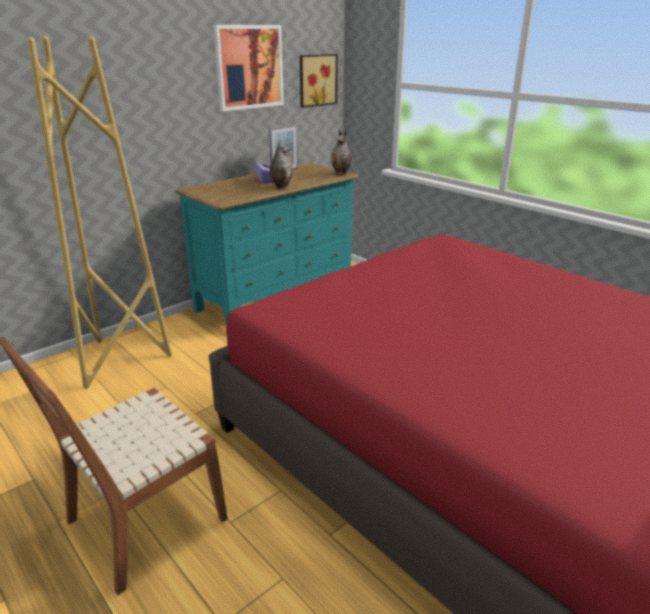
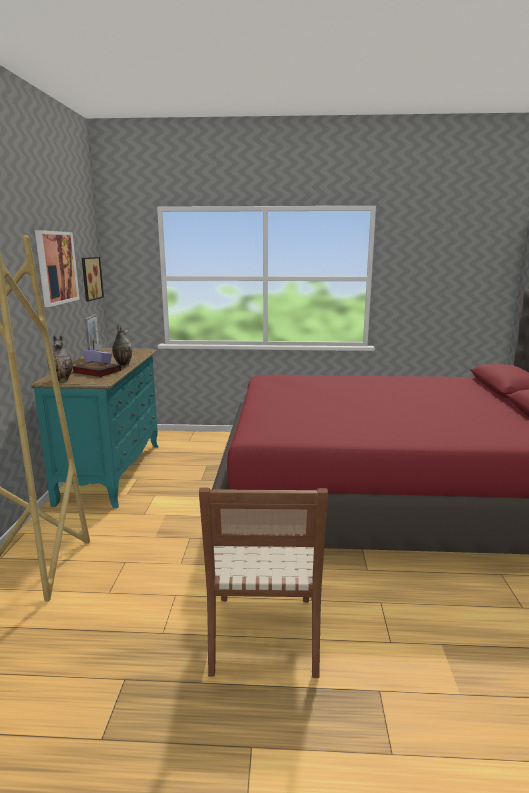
camera: 45 degrees left, 10 degrees down
(242, 189) = (95, 372): none -> book
(341, 173) = (143, 350): vase -> vase (62, 380)

